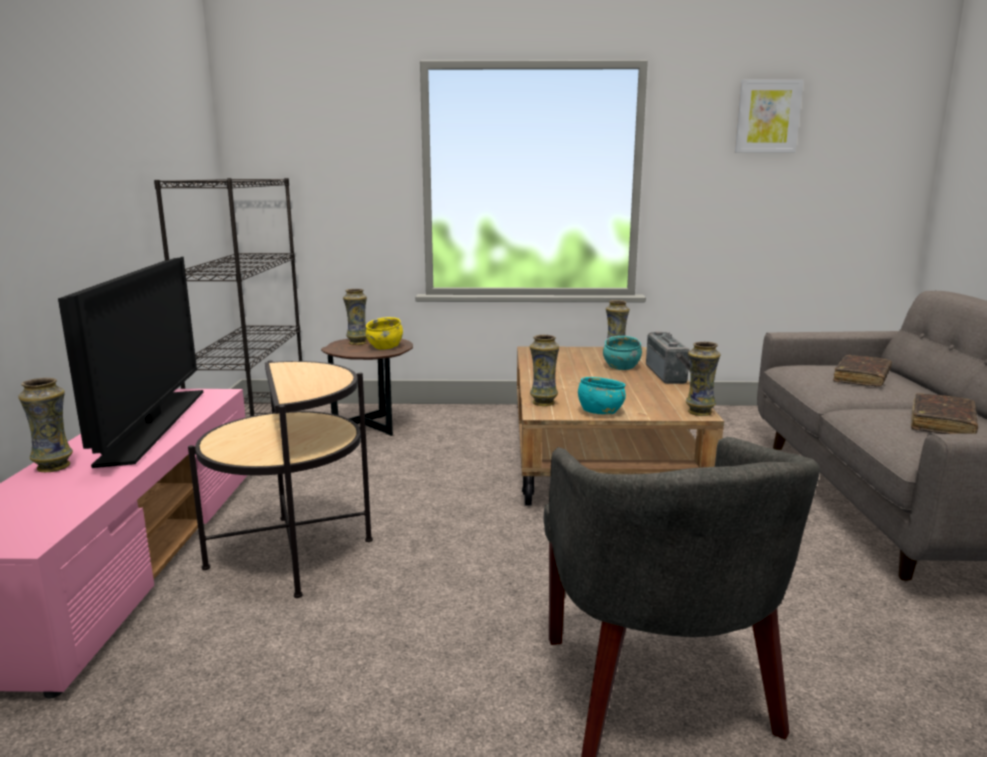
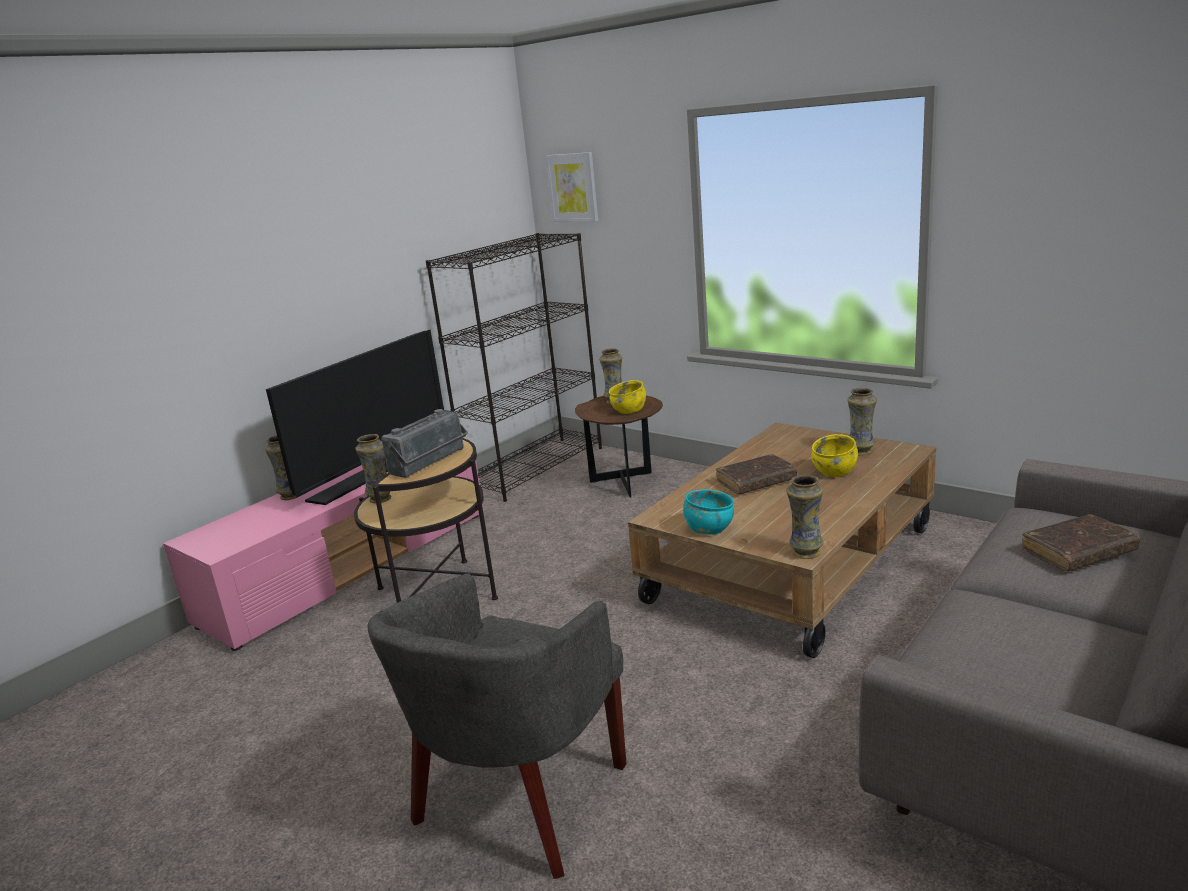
camera: 40 degrees right, 5 degrees up
(543, 402) = (677, 505): vase -> vase (380, 498)
(621, 367) = (834, 472): turquoise bowl -> yellow bowl
(669, 374) = (870, 493): radio -> radio (430, 462)
(767, 116) = (1113, 148): picture -> picture (573, 187)
(941, 423) = (1032, 645): brown book -> brown book (756, 482)

